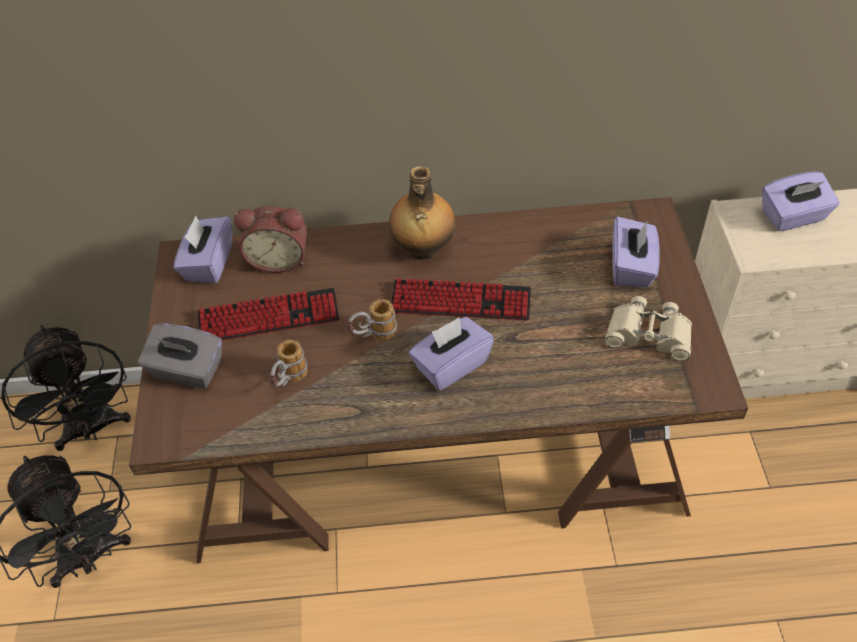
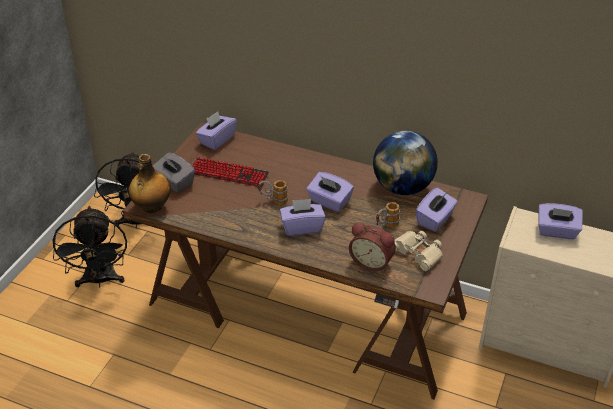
camera: 25 degrees right, 10 degrees down
(279, 259) = (252, 150): alarm clock -> alarm clock (372, 262)
(289, 381) = (218, 204): mug -> mug (386, 225)
(423, 249) = (328, 171): bottle -> bottle (152, 207)
(460, 301) = (329, 202): keyboard -> purple tissue box
(549, 233) = (402, 188): none -> globe

